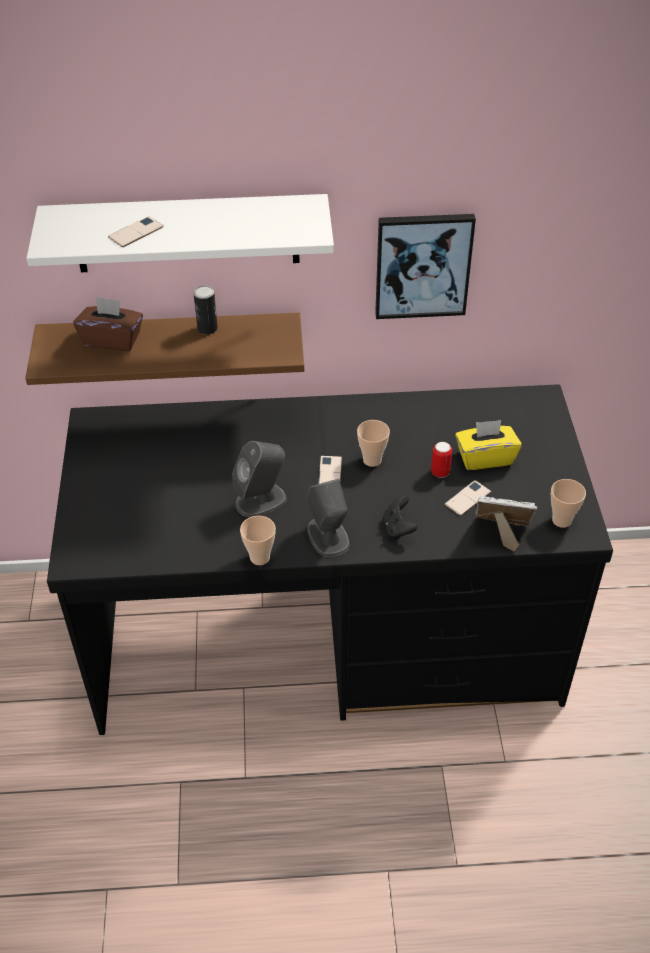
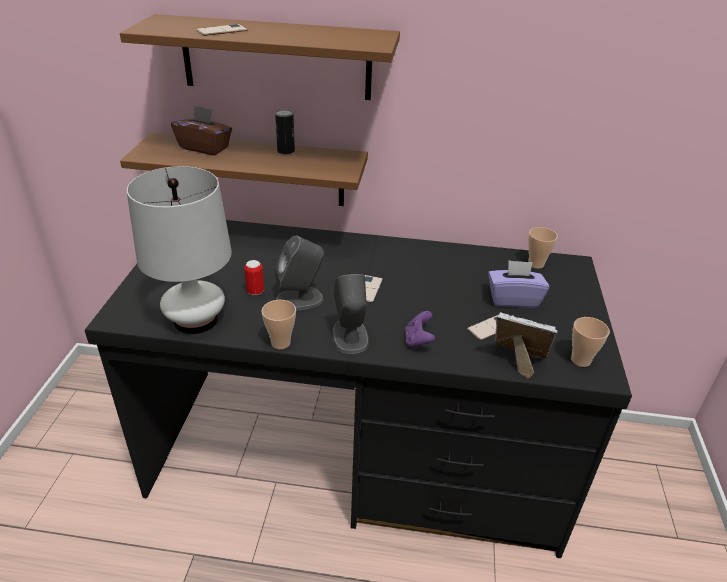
camera: 10 degrees right, 10 degrees down
(160, 547) = (195, 320): none -> white table lamp
(187, 233) = (276, 58): white shelf -> brown shelf
(372, 460) = (409, 285): cup -> cup (536, 264)
(398, 528) = (418, 341): black game controller -> purple game controller
(422, 265) = (479, 118): picture -> none
(440, 472) = (469, 303): can -> can (255, 291)
(485, 457) = (513, 299): yellow tissue box -> purple tissue box

